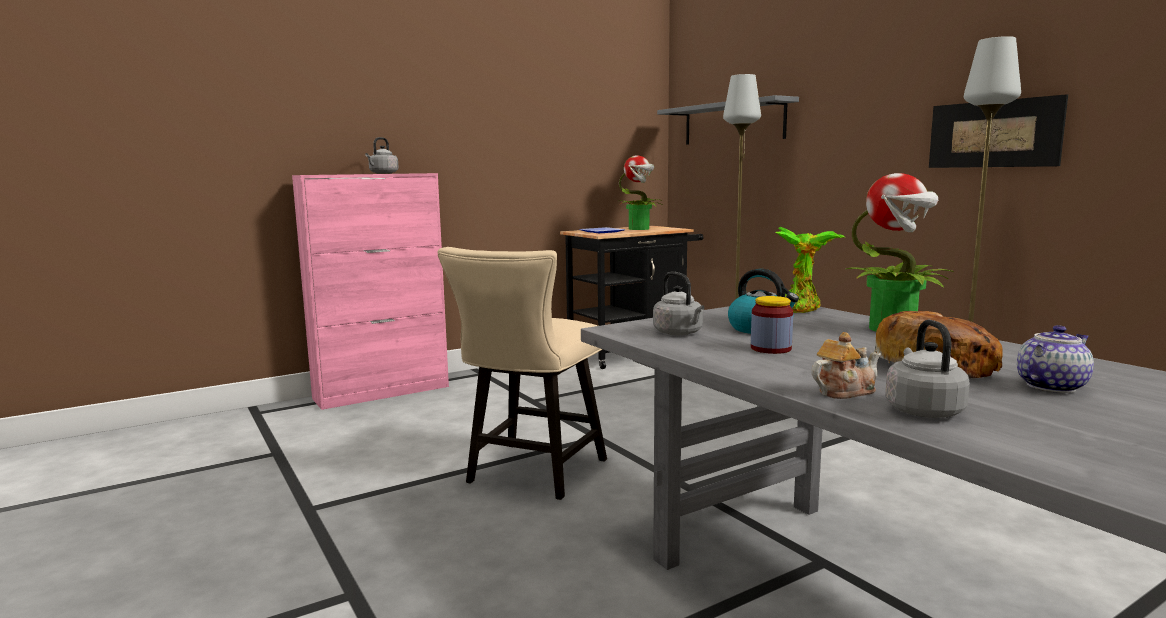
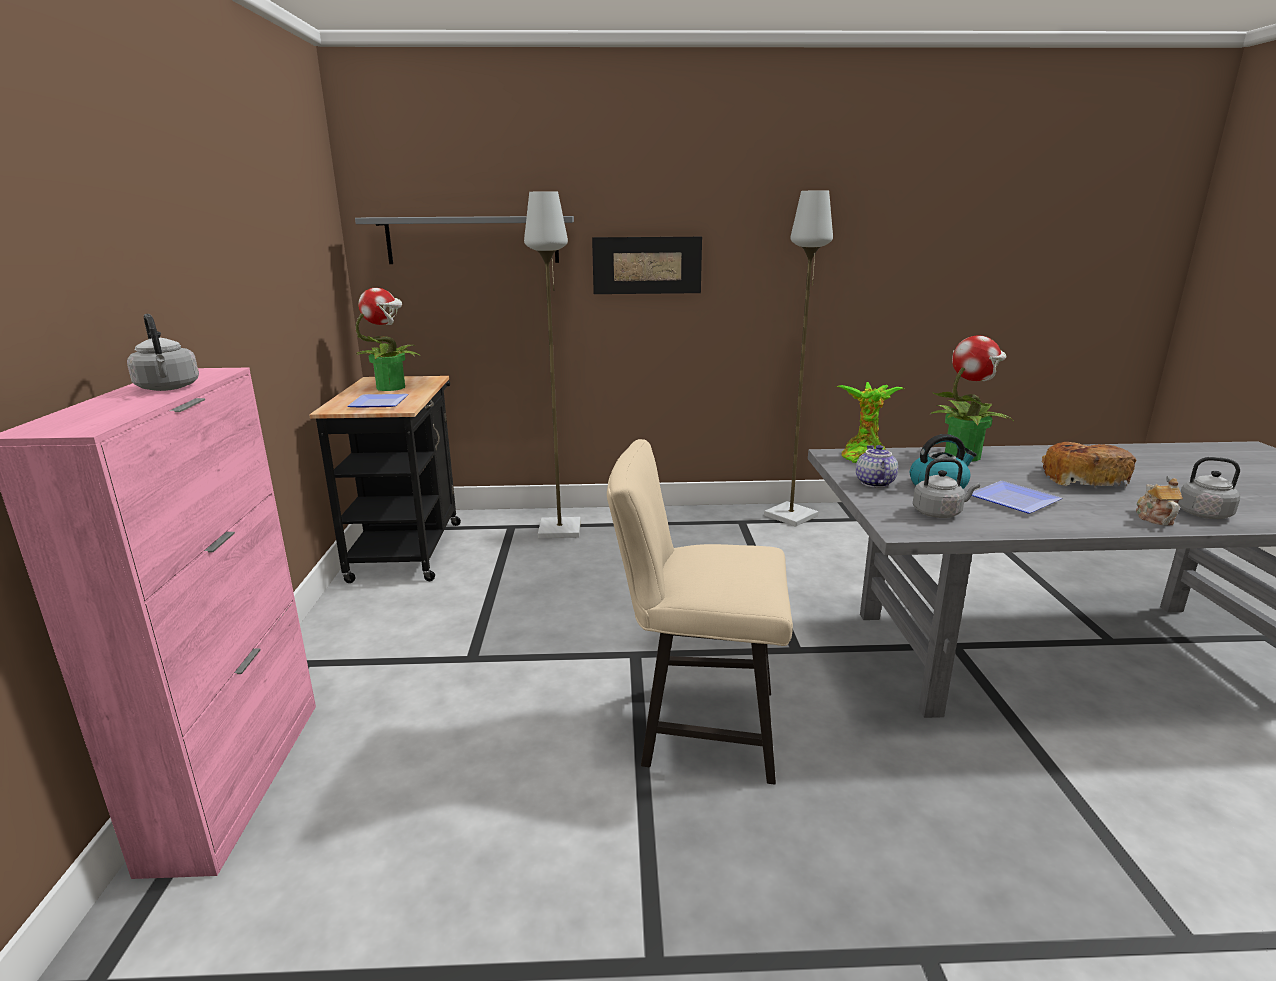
camera: 60 degrees left, 10 degrees up
(531, 474) = (697, 728): beige chair -> beige chair turned 135 degrees clockwise
(771, 348) = (1014, 501): jar -> plate
(993, 134) = (784, 267): picture -> picture (647, 265)
(1050, 386) = (1139, 473): teapot -> teapot (873, 483)

